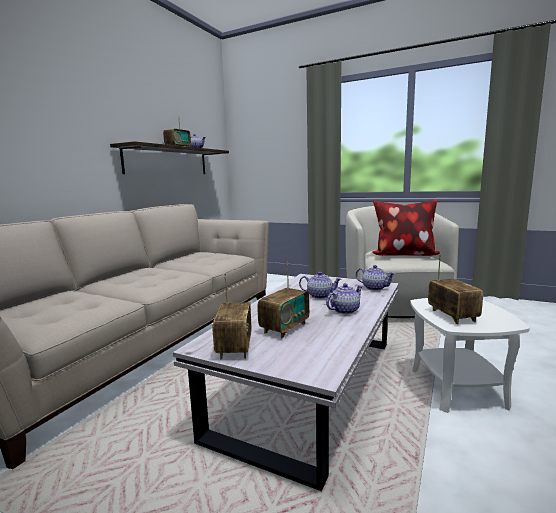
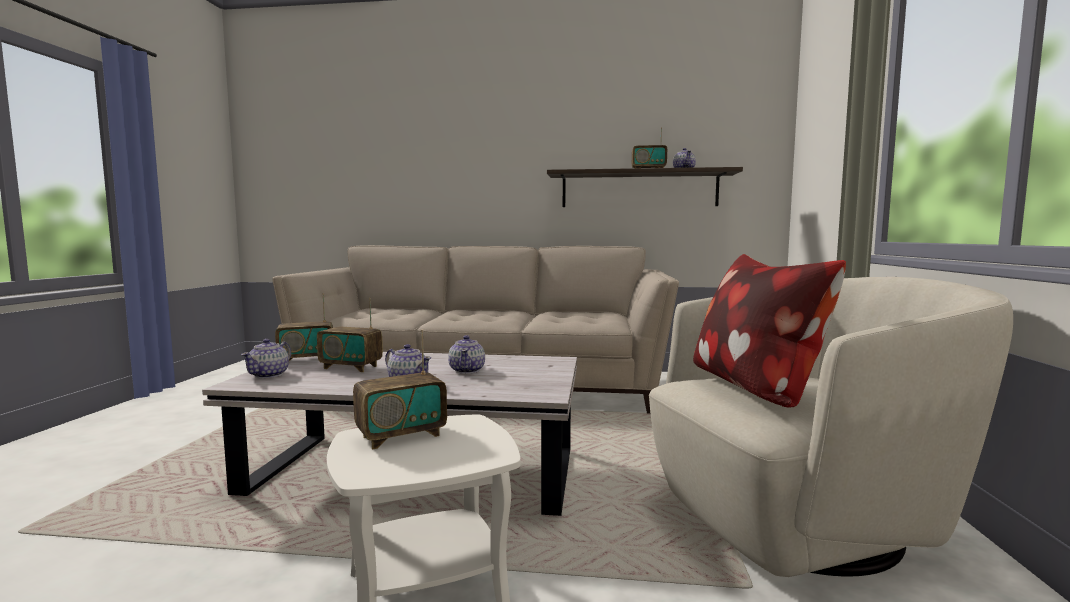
camera: 70 degrees right, 5 degrees down
(374, 288) = (522, 390): teapot -> teapot (269, 375)

